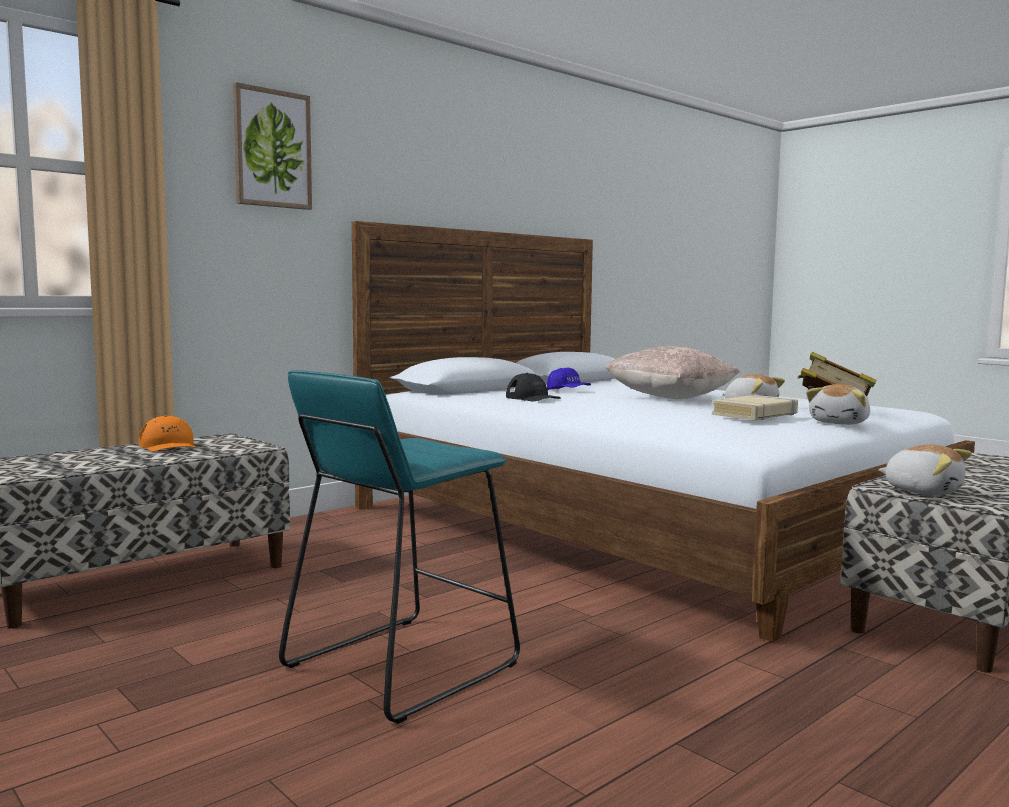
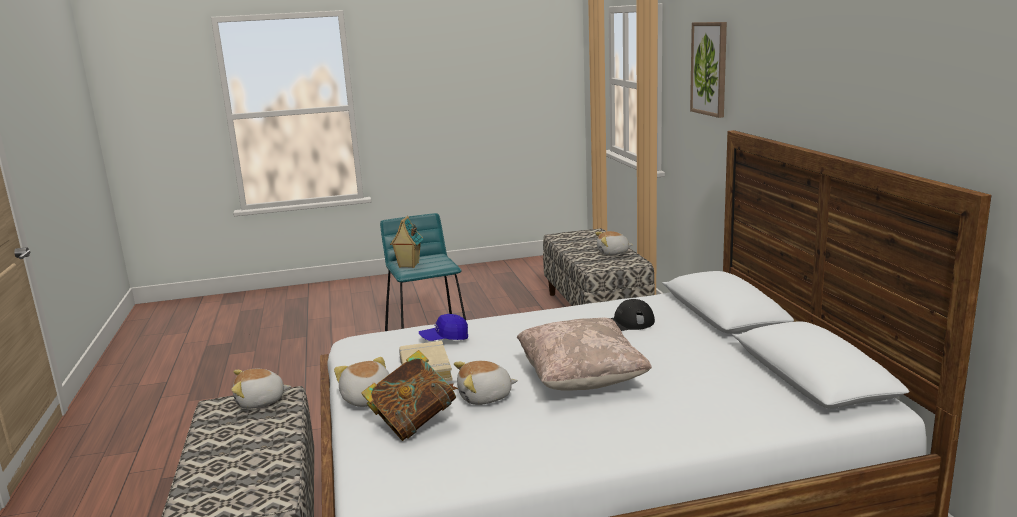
camera: 120 degrees right, 10 degrees up
(169, 446) = (613, 253): orange cap -> plush toy
(440, 452) = (408, 265): none -> toy house
(568, 391) = (678, 348): blue cap -> blue cap (444, 339)

